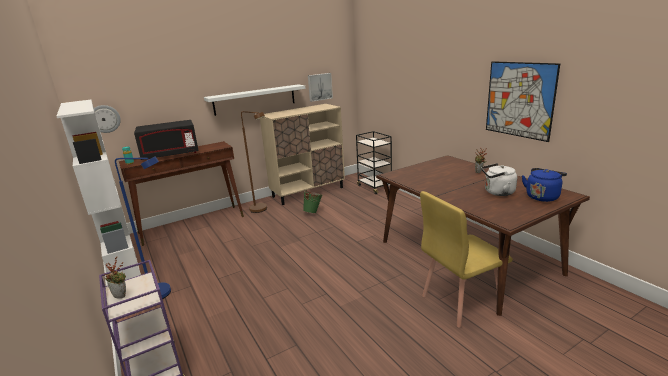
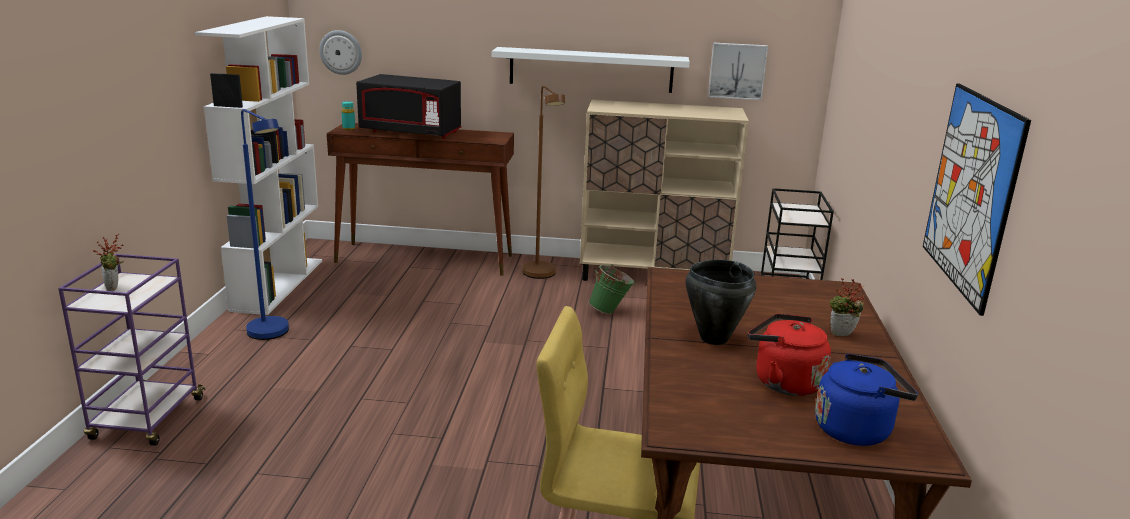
camera: 35 degrees right, 0 degrees up
(450, 189) = (713, 338): none -> black cooking pot
(497, 192) = (783, 382): white kettle -> red kettle

